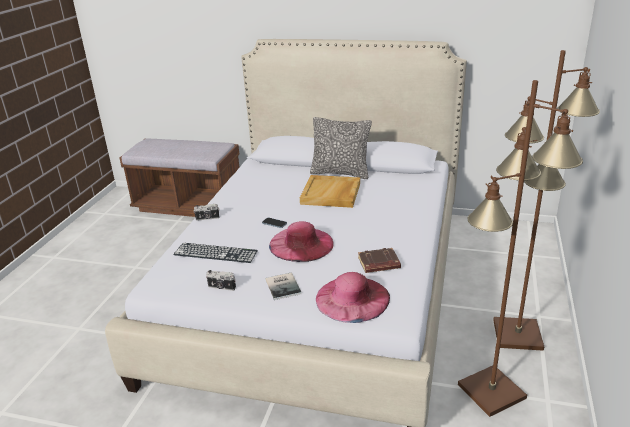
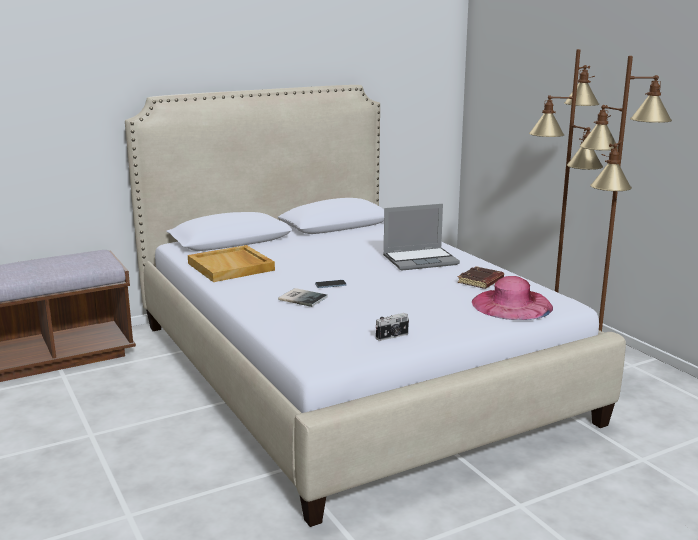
camera: 45 degrees left, 10 degrees down
(207, 218) = (248, 302): camera -> none
(215, 253) = (328, 318): keyboard -> none
(284, 286) = (442, 317): book -> book (302, 298)
(301, 244) = (391, 289): pink hat -> none
(331, 194) = (333, 253): beige tray -> beige tray (231, 267)
(340, 173) = (304, 239): pillow -> none
(378, 223) = (421, 260): none -> laptop

